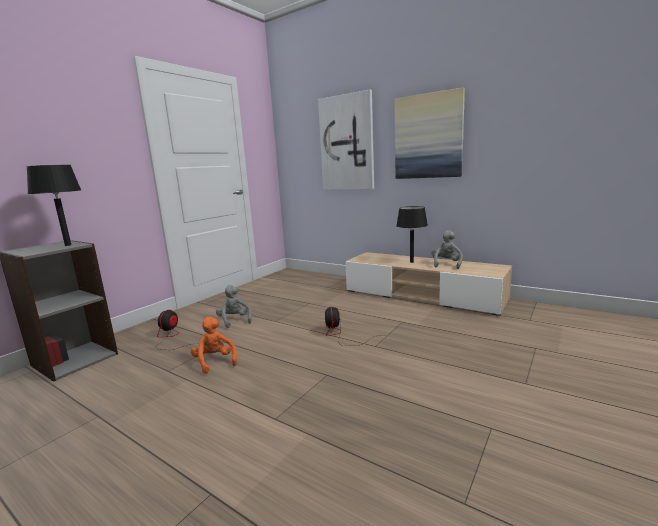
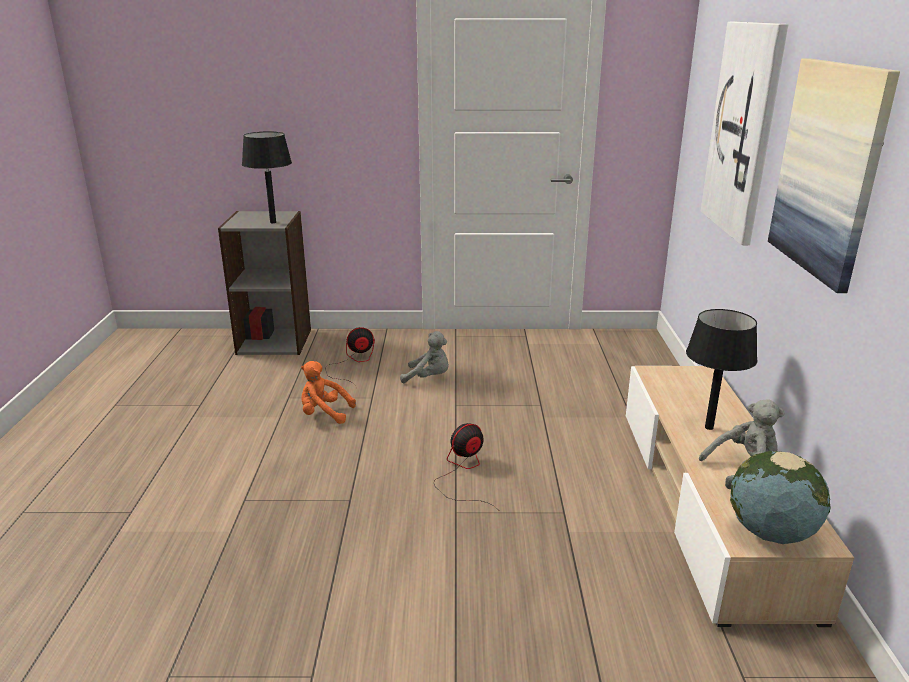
camera: 55 degrees right, 10 degrees up
(215, 362) = (324, 414): orange plush toy -> orange plush toy turned 105 degrees counterclockwise
(234, 321) = (429, 378): grey plush toy -> grey plush toy turned 75 degrees clockwise
(491, 270) = (770, 532): none -> globe

